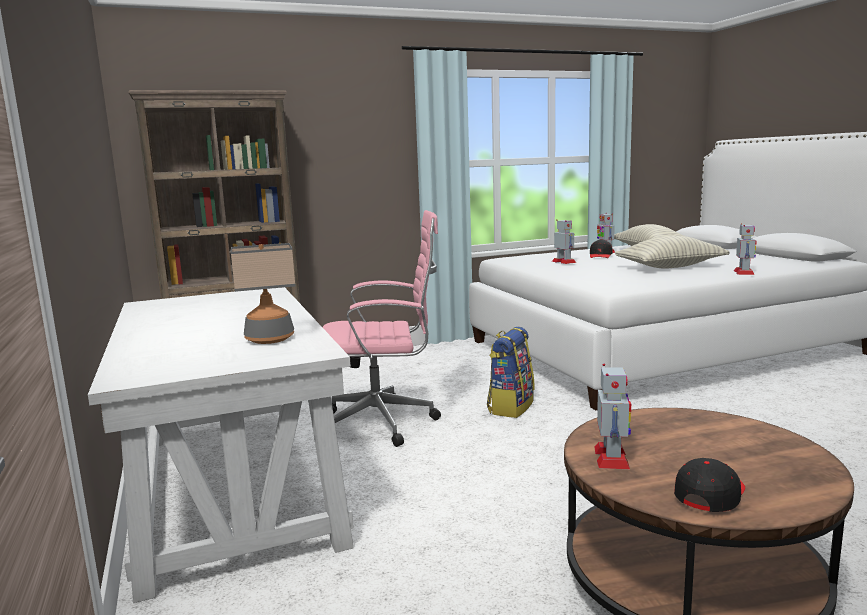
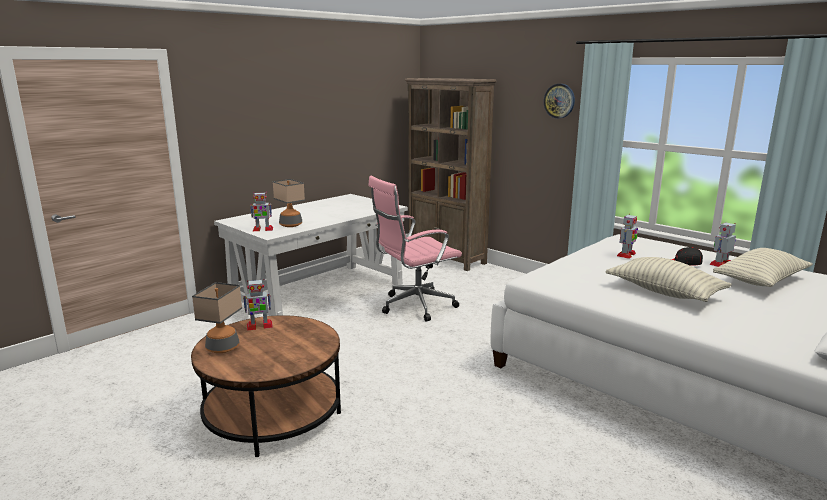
camera: 65 degrees right, 5 degrees up
(376, 121) = (559, 101): none -> wall clock
(384, 423) = (414, 306): pink office chair -> pink office chair turned 90 degrees clockwise
(510, 407) = (473, 336): backpack -> none
(710, 494) = (223, 348): black cap -> table lamp
(744, 272) = (678, 322): toy robot -> toy robot (262, 229)

